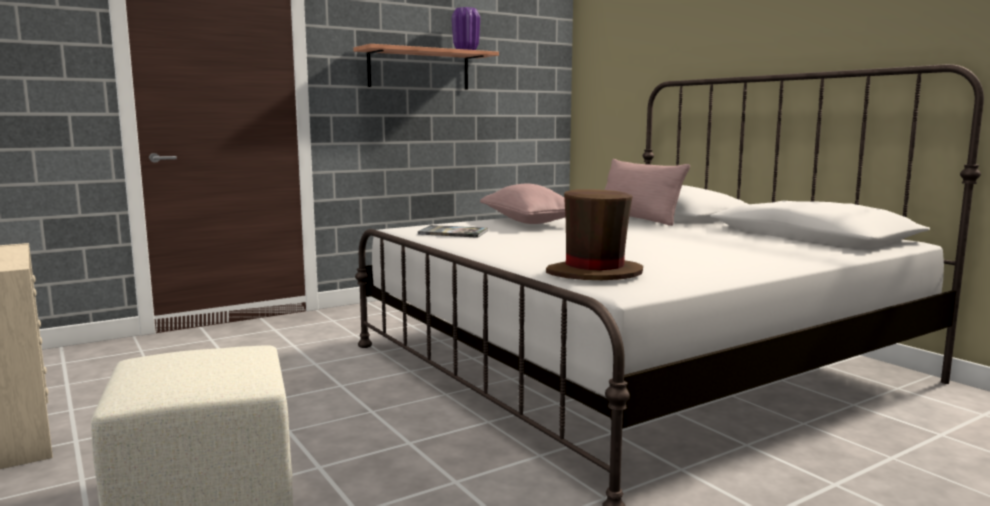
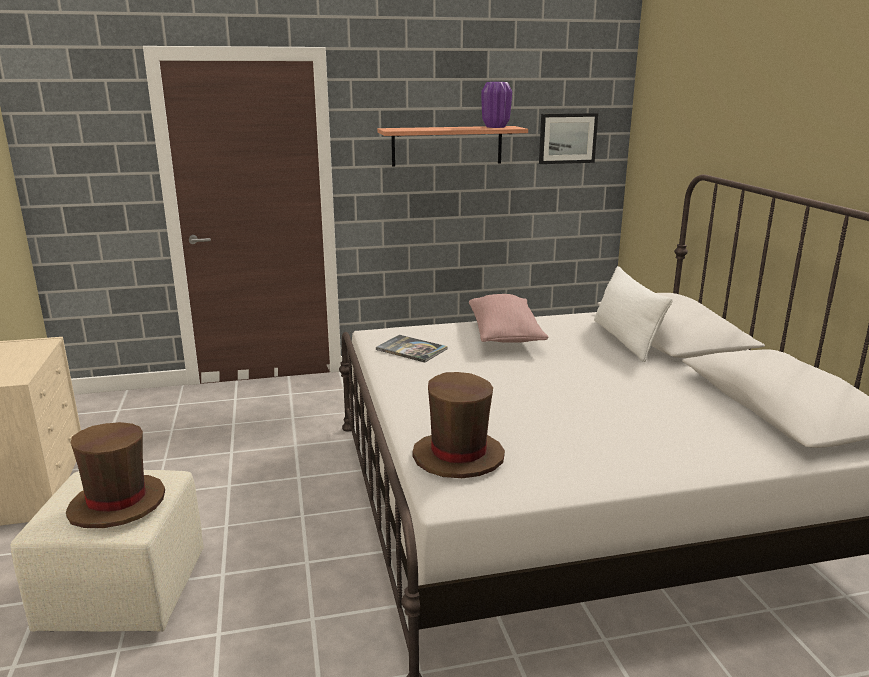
camera: 20 degrees right, 10 degrees up
(216, 369) = (117, 504): none -> brown hat
(522, 69) = (567, 138): none -> picture
(637, 218) = (625, 339): pink pillow -> white pillow

